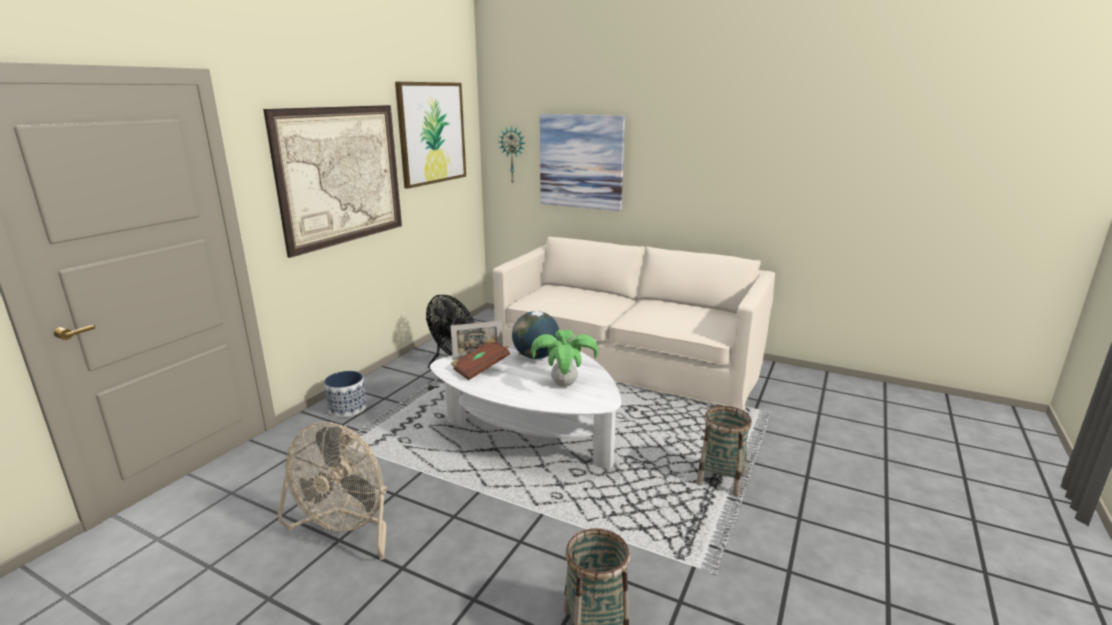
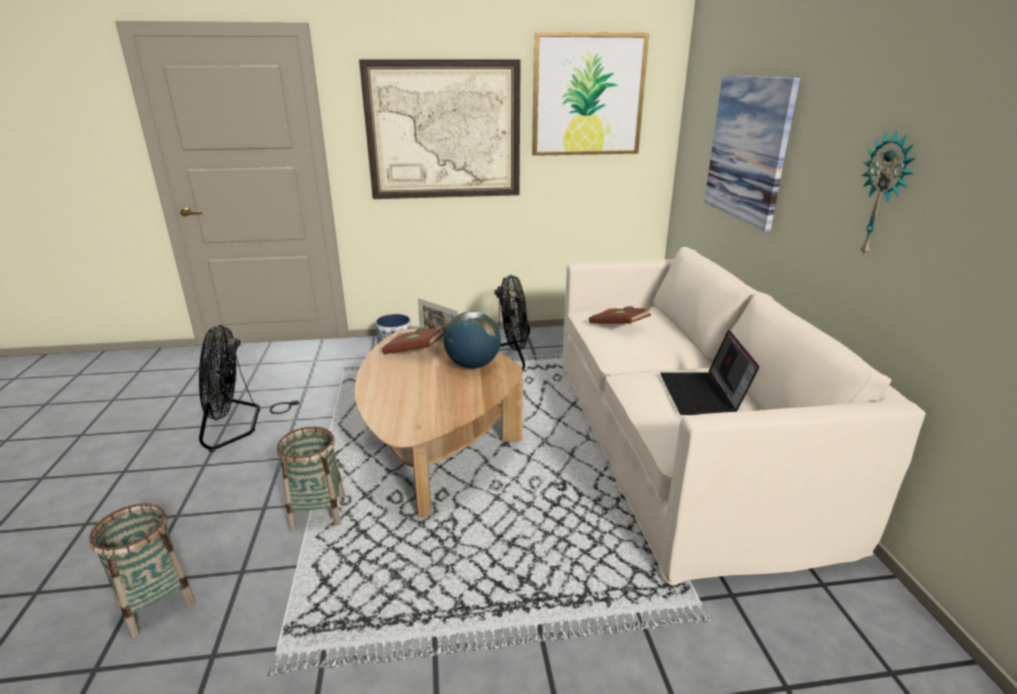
camera: 55 degrees right, 5 degrees up
(347, 527) = (242, 420): beige fan -> black fan
(513, 155) = (698, 132): wall clock -> wall clock (884, 196)
(531, 437) = (435, 445): white coffee table -> brown coffee table
(561, 300) = (619, 326): none -> brown book
(564, 384) = (424, 399): potted plant -> none
(671, 311) = (703, 395): none -> laptop
(721, 479) = (472, 617): basket -> basket (317, 512)

